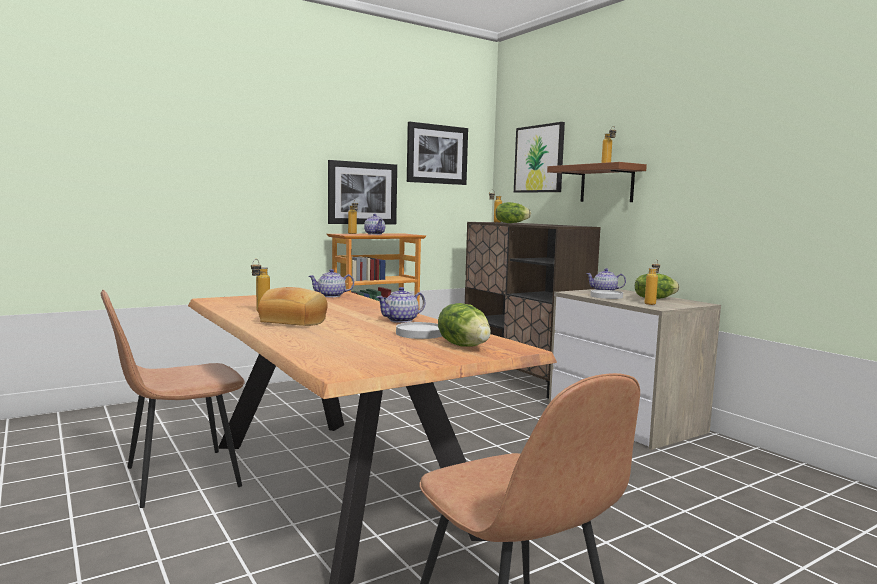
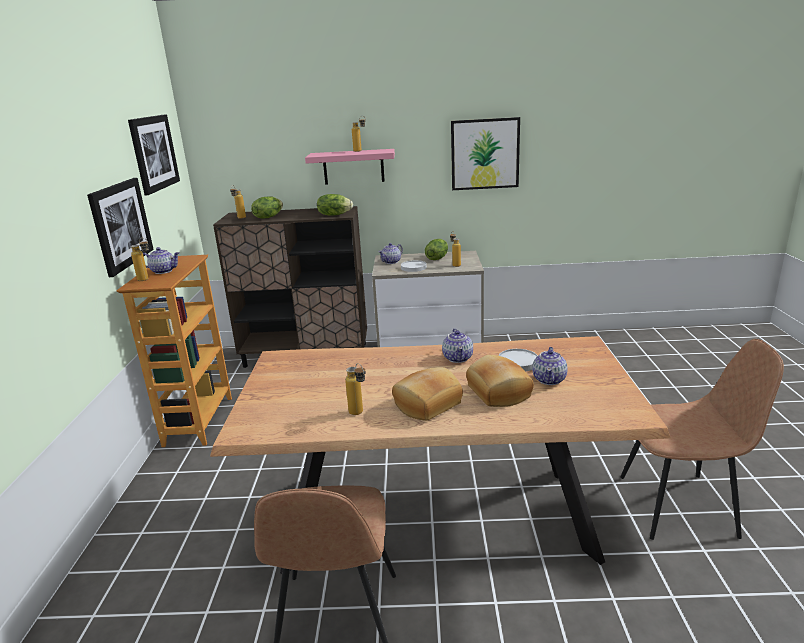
camera: 55 degrees left, 15 degrees up
(331, 296) = (296, 363): teapot -> teapot (549, 379)
(340, 333) = (497, 393): none -> bread
(464, 345) = (570, 357): lettuce -> lettuce (334, 215)
(539, 159) = (260, 144): picture -> picture (485, 154)
(607, 184) = (353, 167): brown shelf -> pink shelf

